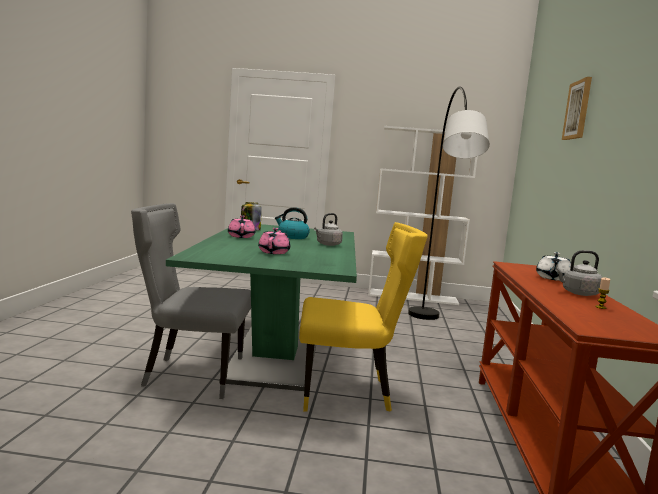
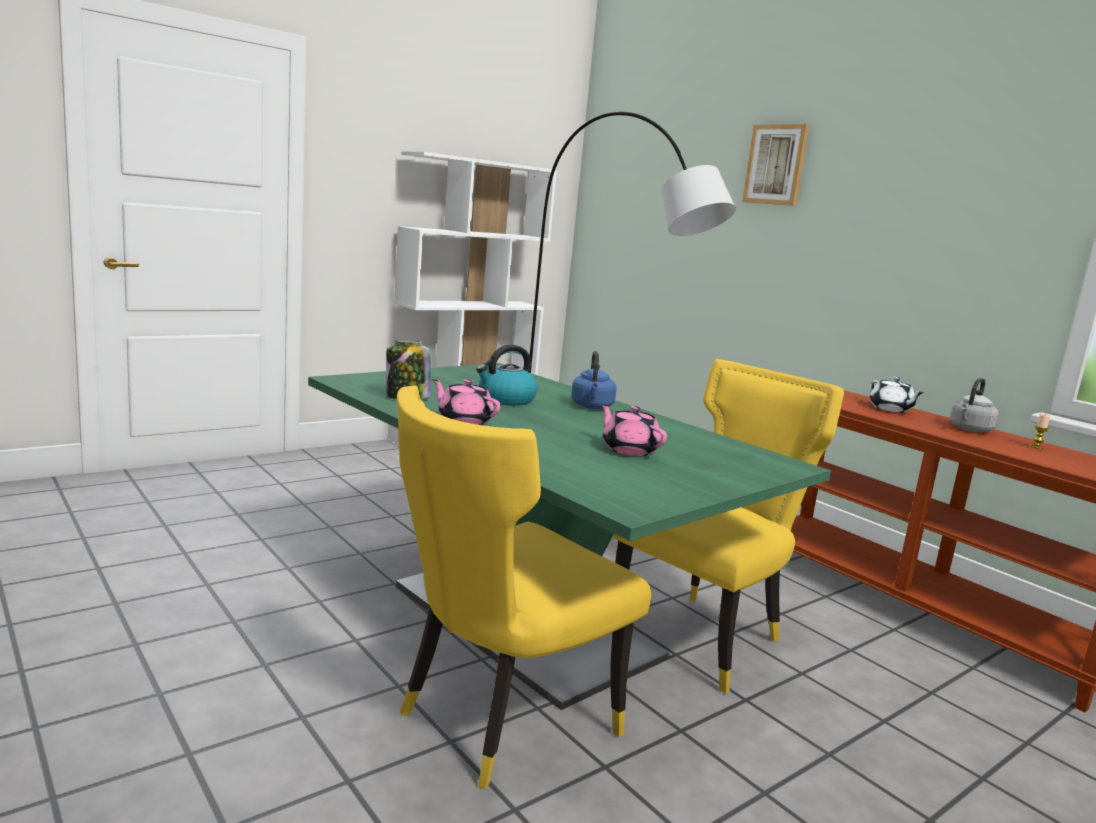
camera: 45 degrees left, 5 degrees up
(190, 375) = (498, 720): grey chair -> yellow chair
(327, 244) = (592, 406): grey kettle -> blue kettle

